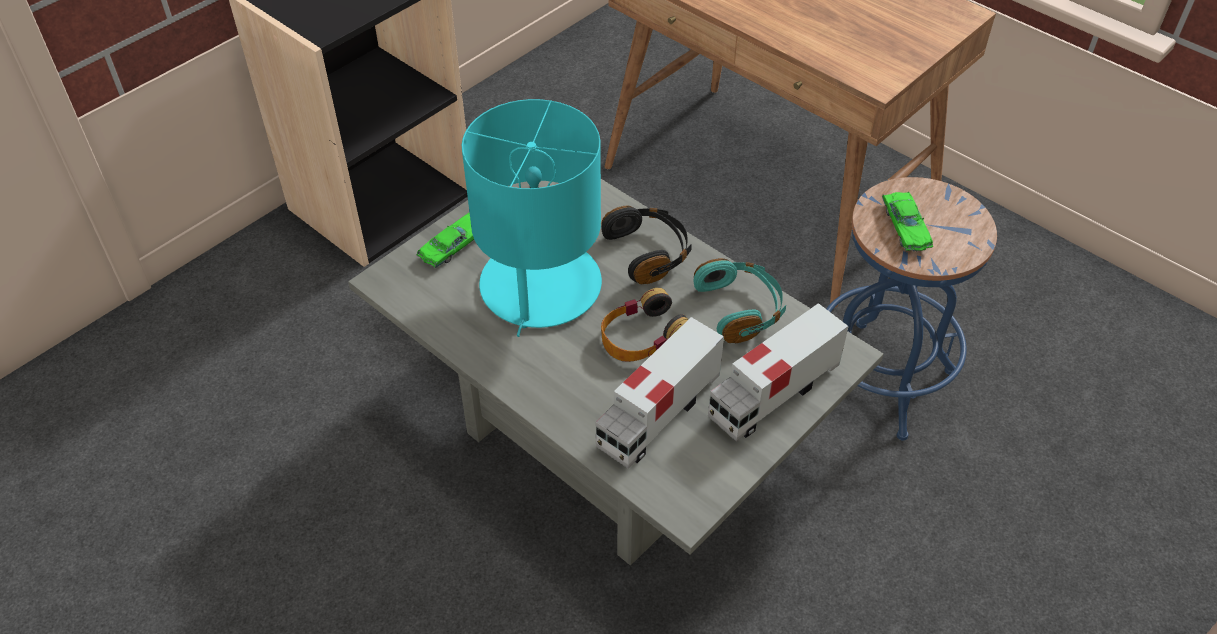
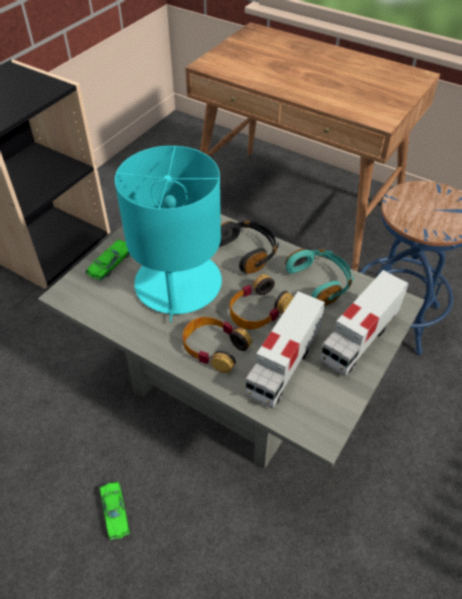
camera: 10 degrees left, 0 degrees up
(570, 379) = (214, 348): none -> headphones
(905, 226) = (419, 212): green toy car -> green toy car (115, 512)

